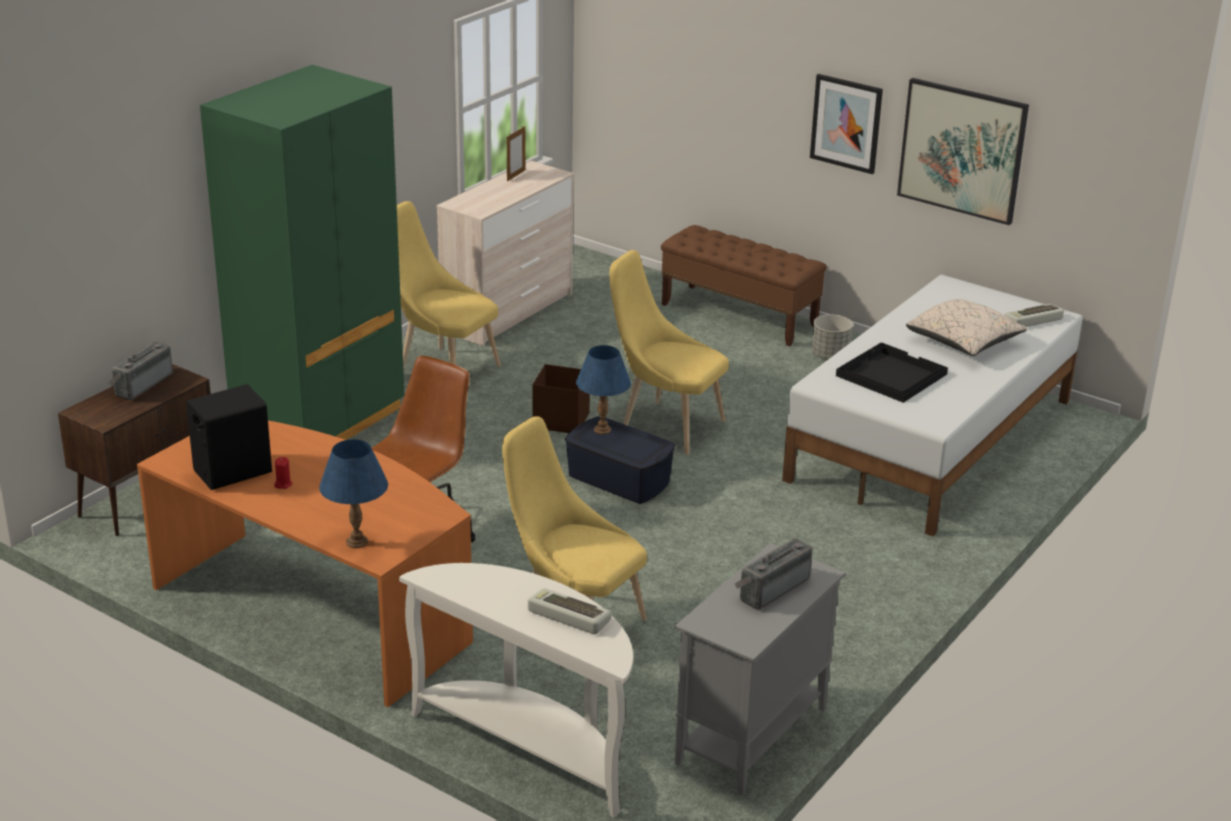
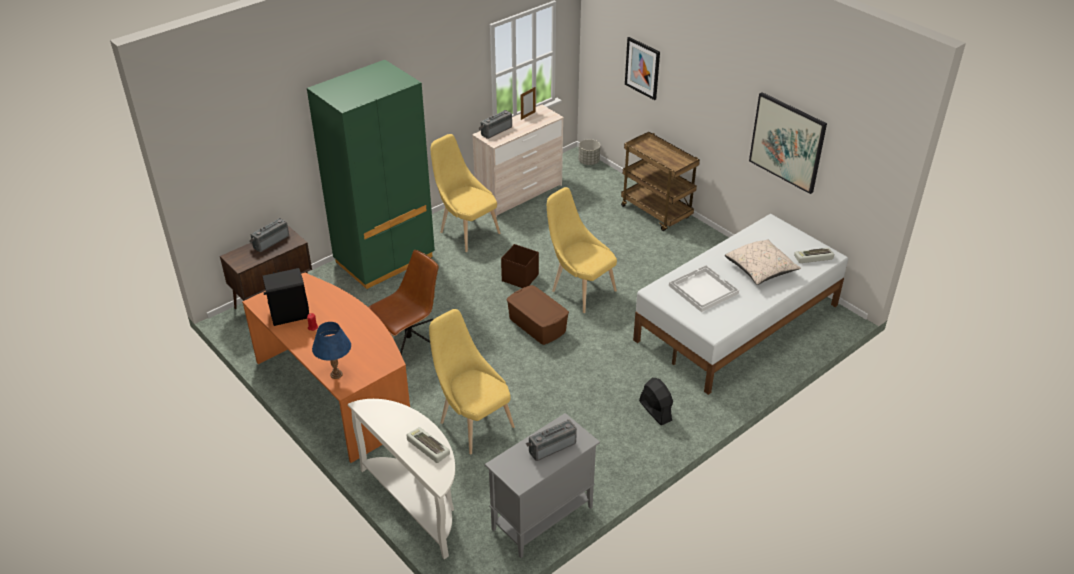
camera: 15 degrees right, 10 degrees up
(472, 197) = (495, 130): none -> radio
(602, 429) = (530, 295): blue table lamp -> none
(618, 479) = (537, 325): blue storage box -> brown storage box
(739, 315) = (657, 212): brown bench -> brown cart
(830, 355) = (700, 250): grey planter -> grey planter (589, 162)
(846, 123) = (724, 111): picture -> picture (642, 68)
(862, 568) = (655, 410): none -> black fan
(890, 375) = (702, 289): black tray -> white tray

